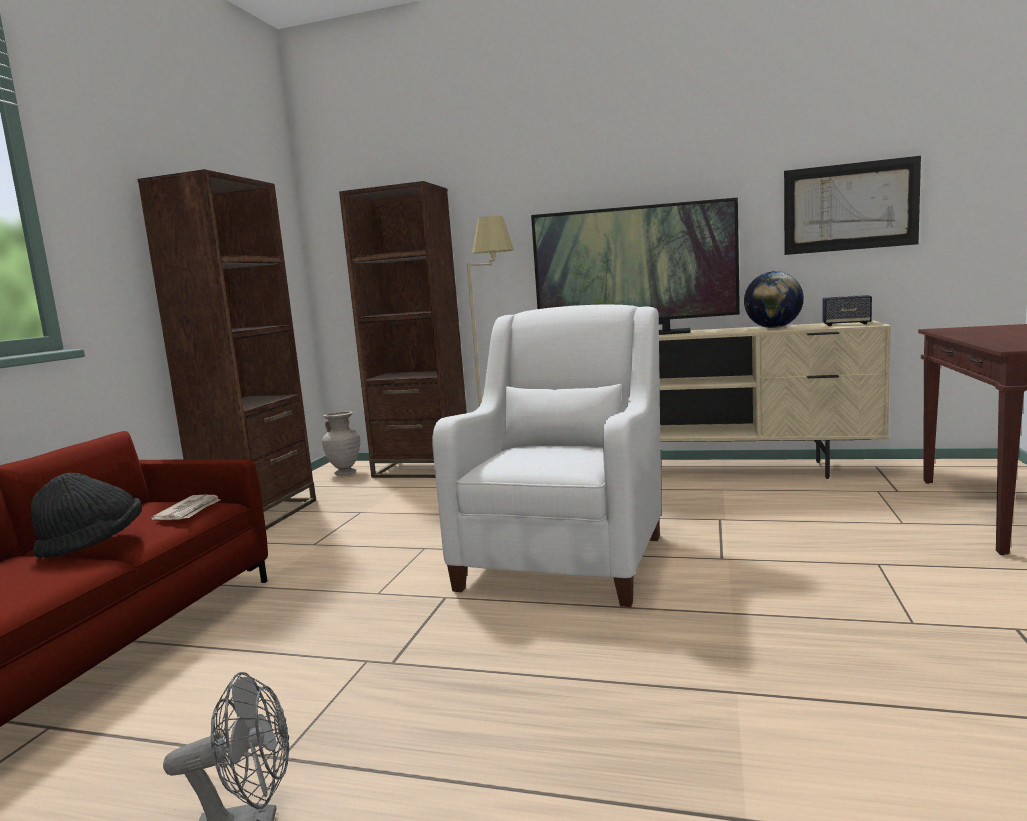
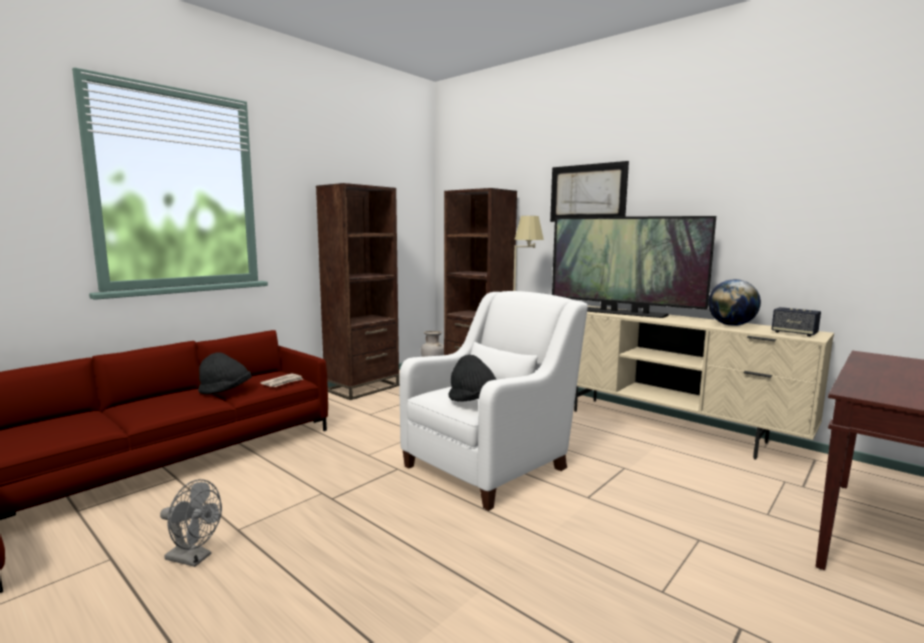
camera: 25 degrees right, 0 degrees up
(569, 460) = (474, 402): none -> black hat
(850, 207) = (825, 231): picture -> picture (587, 193)

